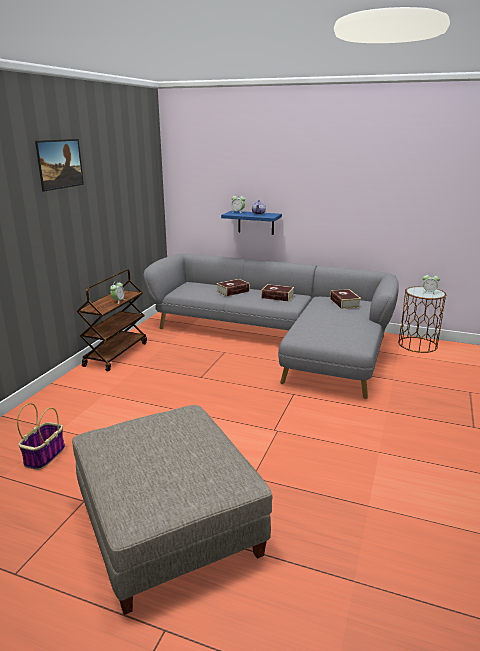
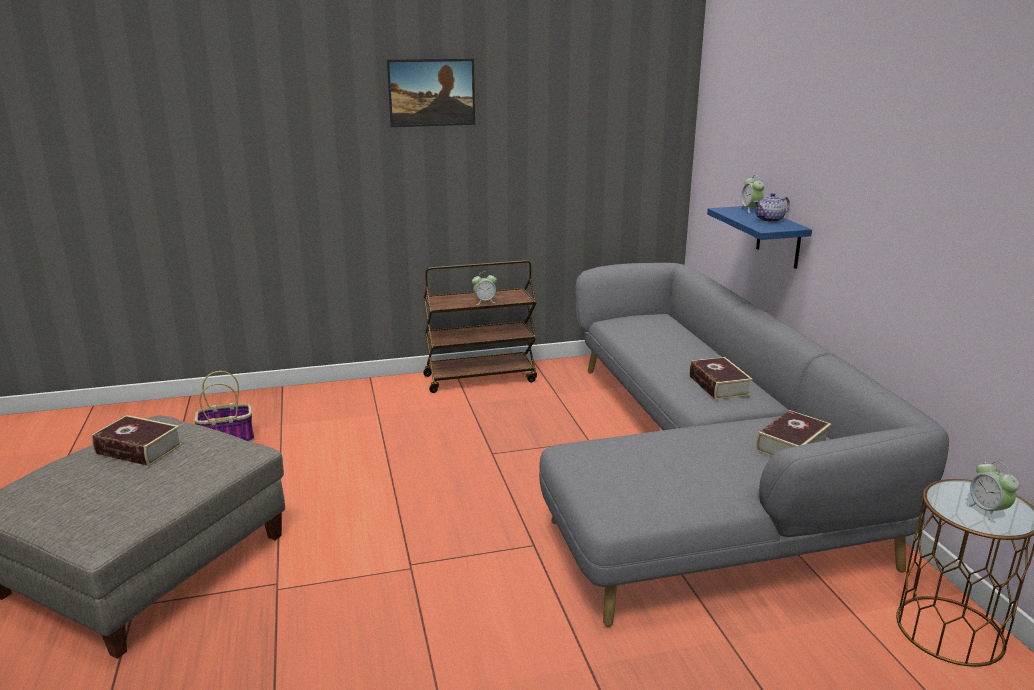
camera: 55 degrees right, 0 degrees up
(233, 291) = (678, 350): book -> book (139, 449)

